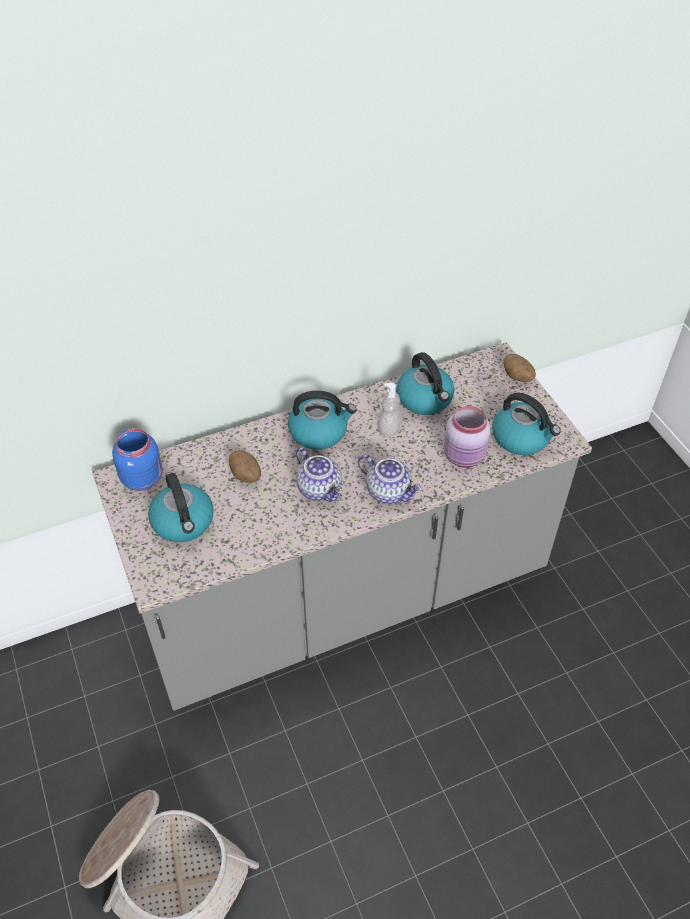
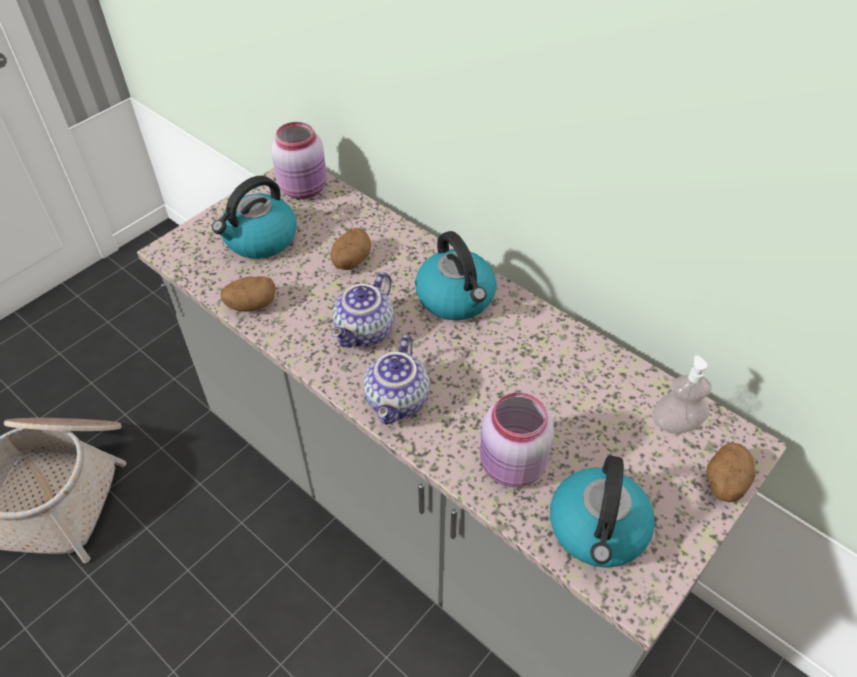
camera: 65 degrees right, 0 degrees up
(143, 478) = (305, 189): blue jar -> pink jar
(252, 546) = (251, 305): none -> potato
(389, 428) = (508, 363): soap dispenser -> soap dispenser (675, 423)
(425, 399) = (589, 384): kettle -> none

